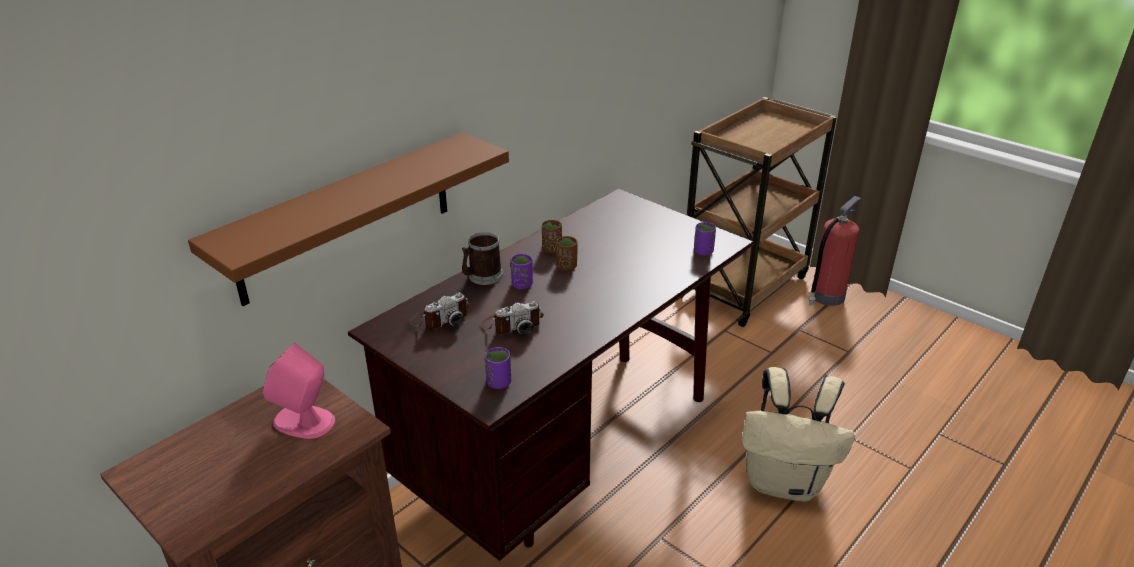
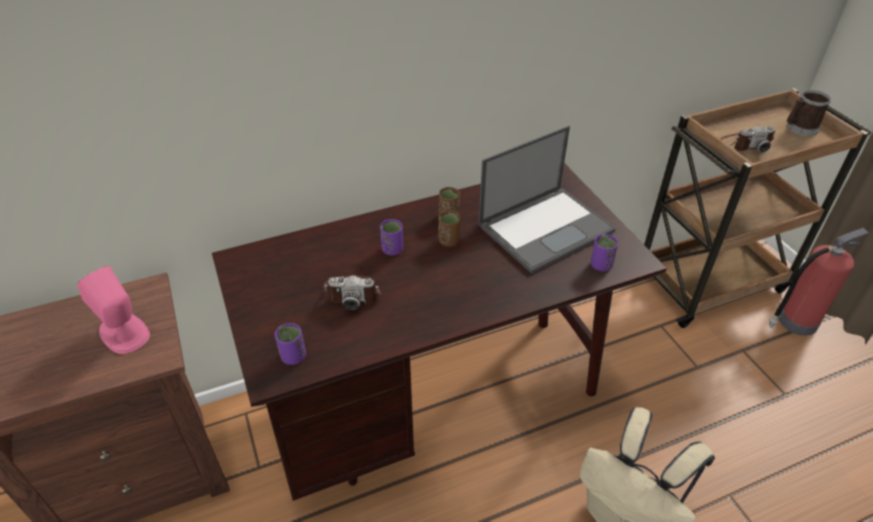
camera: 25 degrees right, 10 degrees up
(346, 217) = (210, 149): brown shelf -> none
(440, 318) = (294, 264): camera -> camera (745, 144)
(482, 277) = (363, 229): mug -> mug (799, 128)
(640, 237) = (546, 227): none -> laptop

